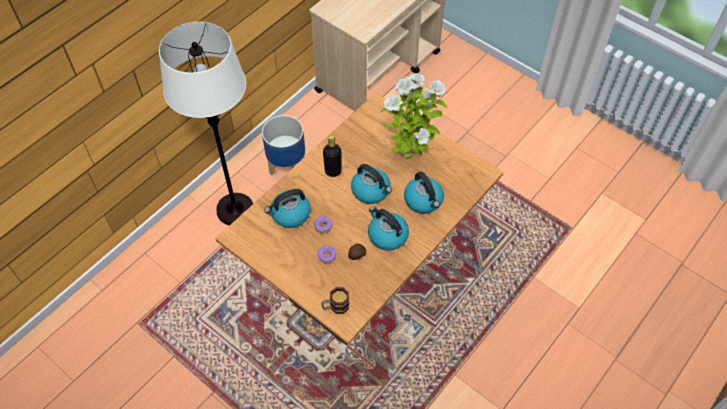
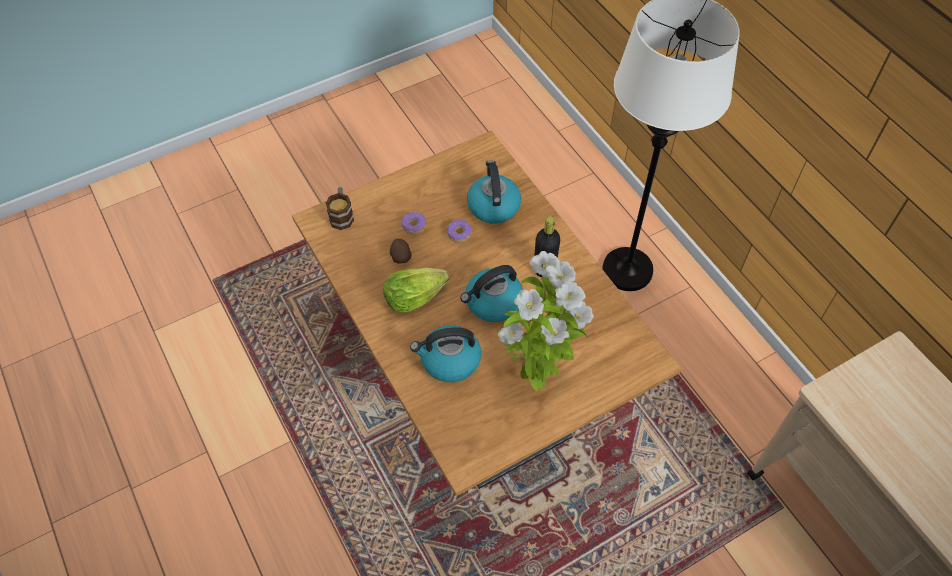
camera: 110 degrees right, 0 degrees up
(287, 166) = (685, 346): planter -> none
(387, 235) = (413, 298): kettle -> lettuce

